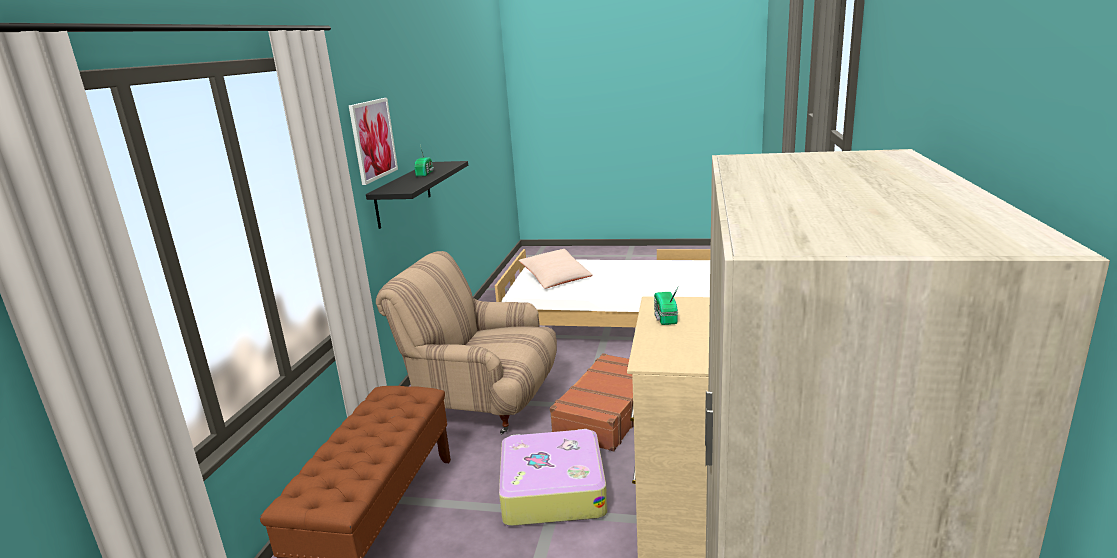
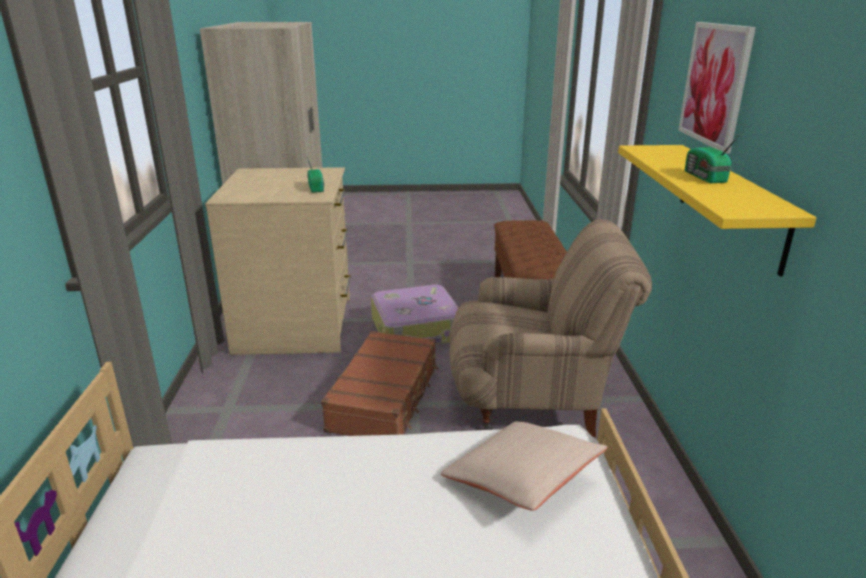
camera: 165 degrees right, 5 degrees up
(403, 194) = (730, 204): black shelf -> yellow shelf

